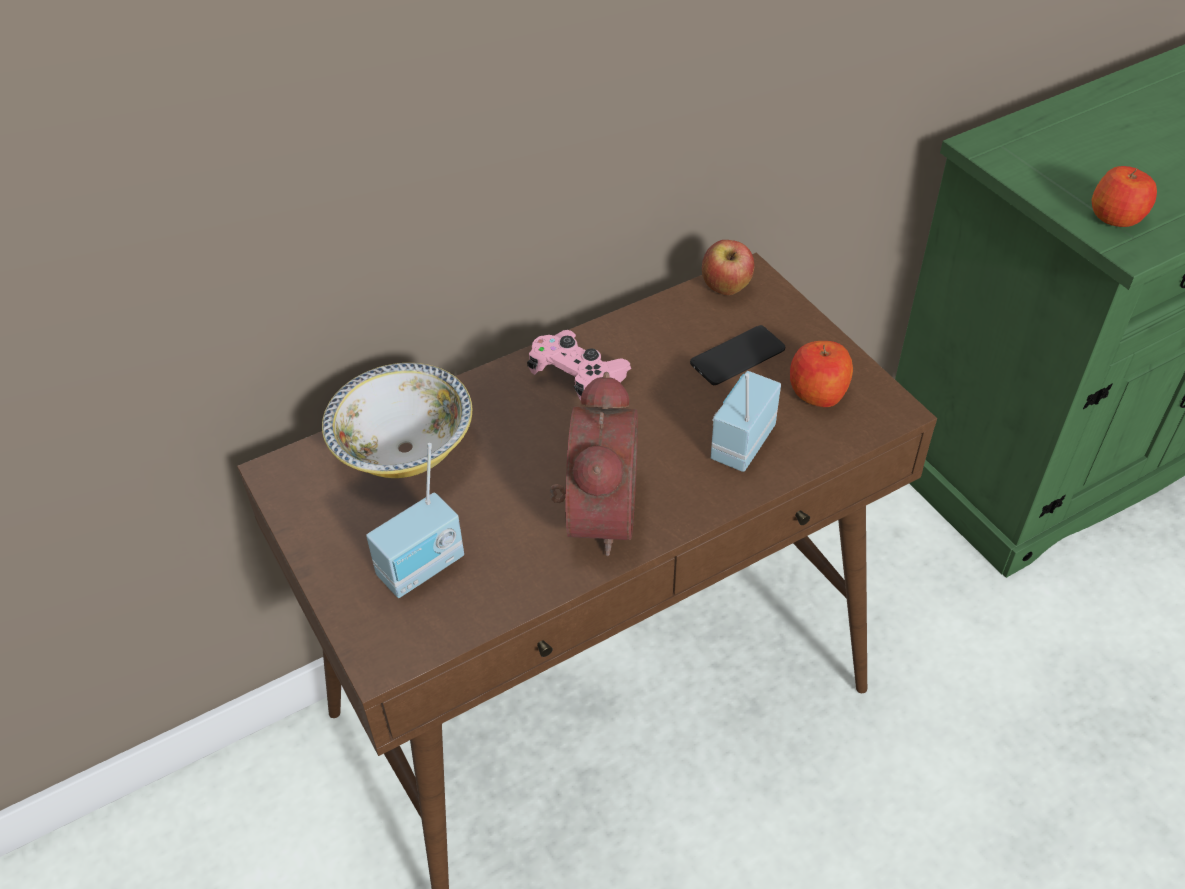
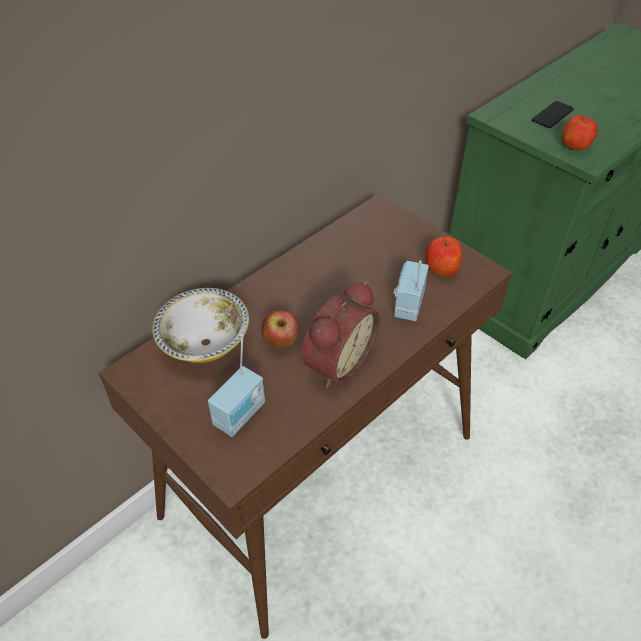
camera: 15 degrees left, 0 degrees up
(577, 376) = (298, 281): pink game controller -> none
(594, 514) = (336, 362): alarm clock -> alarm clock turned 45 degrees clockwise
(726, 289) = (368, 216): apple -> apple (281, 343)
(737, 356) = (388, 254): phone -> phone (552, 115)

